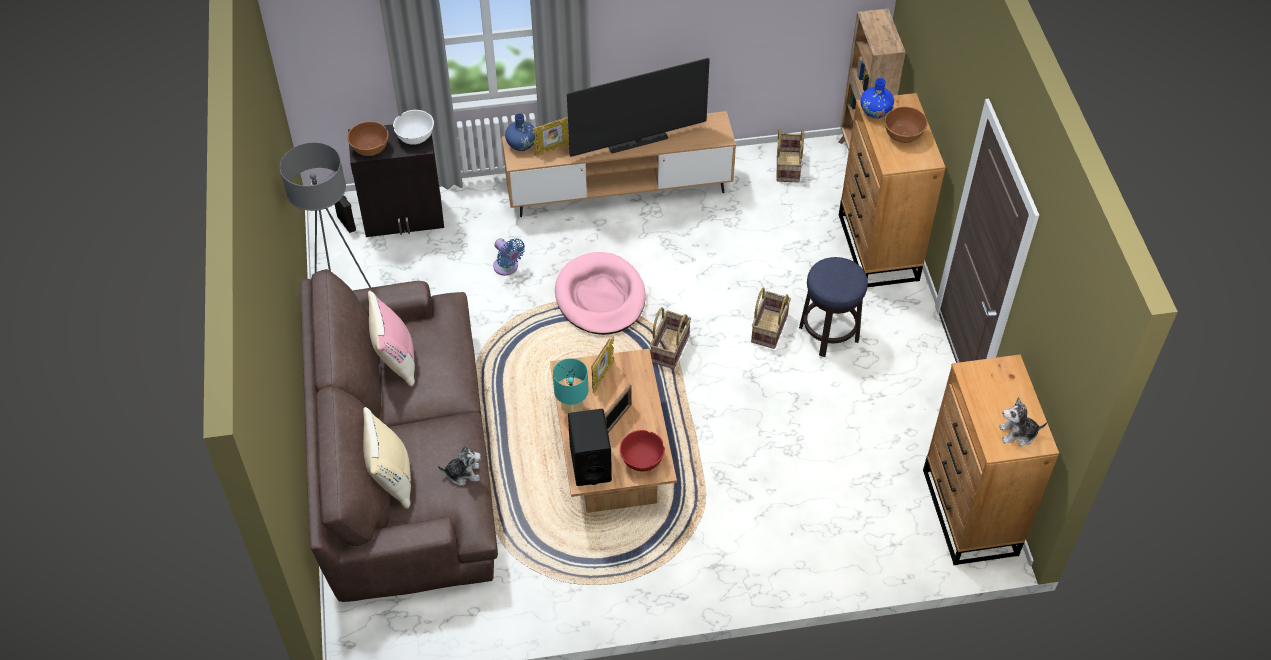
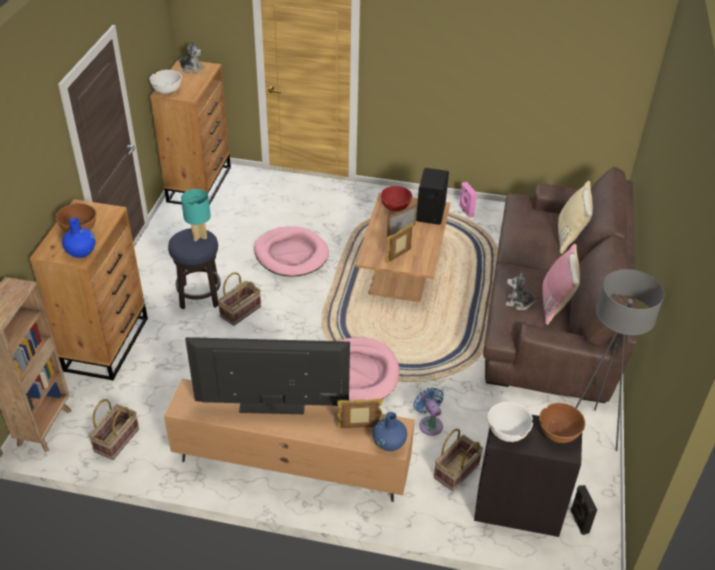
camera: 160 degrees left, 10 degrees down
(463, 473) = (520, 223): plush toy -> plush toy (519, 303)
(562, 595) = (465, 211): none -> pink speaker
(572, 409) = (430, 244): turquoise table lamp -> turquoise table lamp (199, 236)
(669, 348) = (324, 320): basket -> basket (457, 471)
(762, 429) = (291, 254): none -> pink dog bed
(1008, 373) = (167, 90): none -> white bowl

